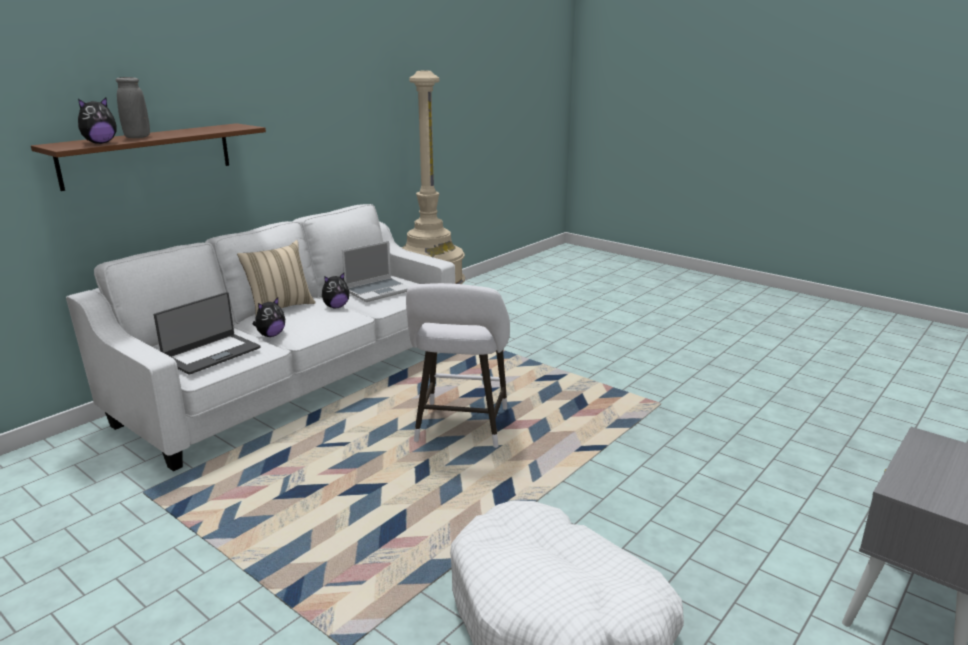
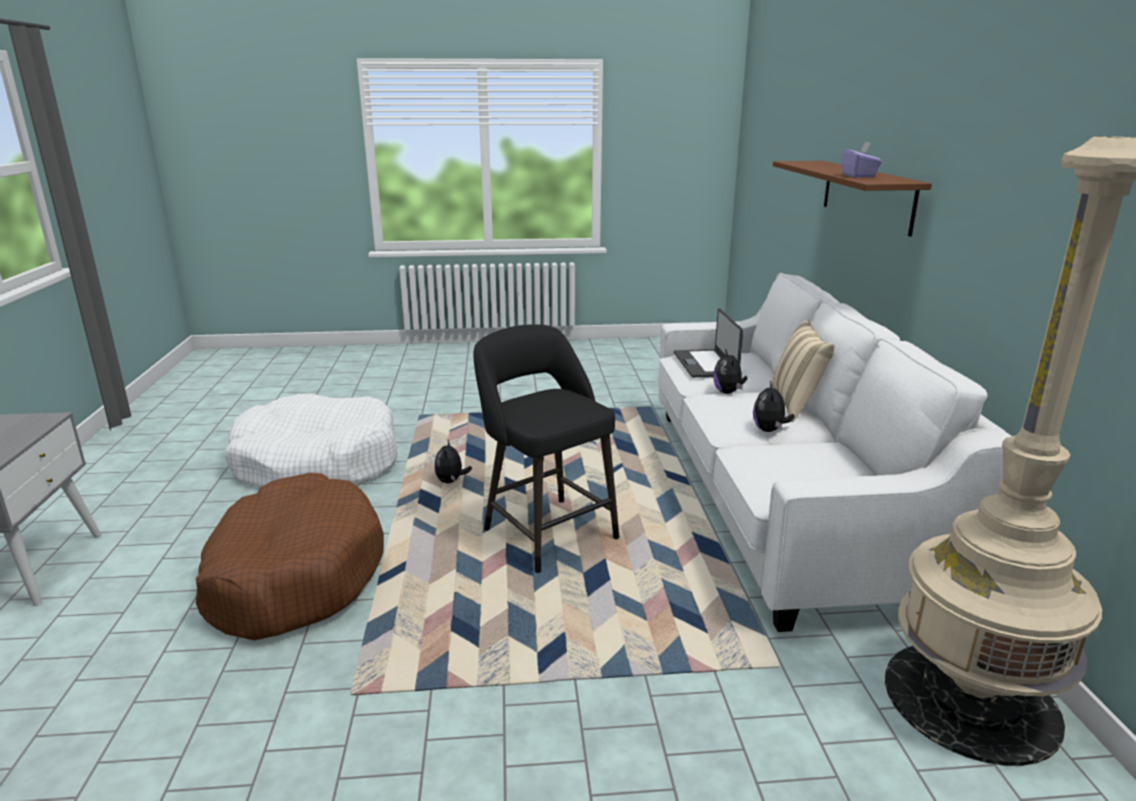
camera: 135 degrees right, 0 degrees up
(100, 143) = (803, 164): plush toy -> plush toy (451, 481)
(137, 137) = (830, 168): grey vase -> none
(210, 130) = (859, 176): none -> purple tissue box
(378, 291) = (797, 463): laptop -> none
(461, 428) = (546, 531): white stool -> black stool
(659, 481) = (293, 574): none -> brown dog bed

